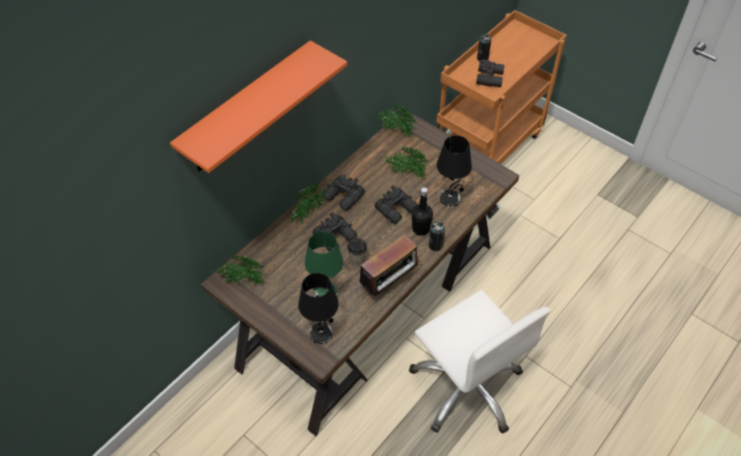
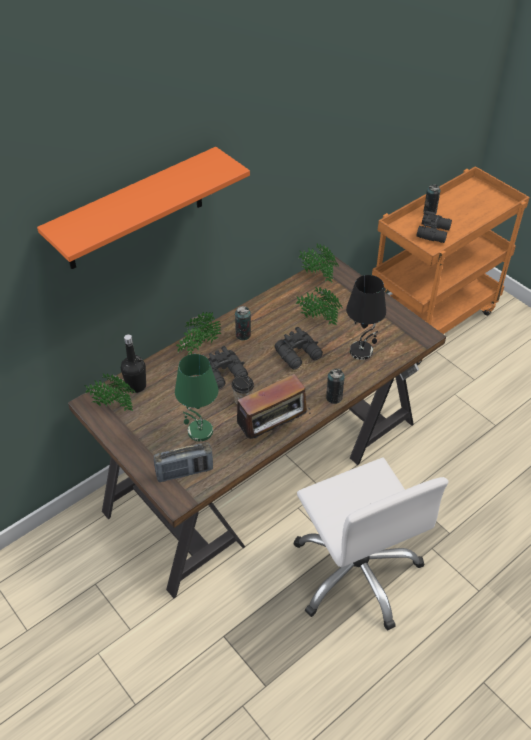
camera: 10 degrees right, 5 degrees down
(321, 333) = (184, 472): black table lamp -> radio
(343, 197) = (243, 335): black binoculars -> can
(420, 229) = (321, 378): black bottle -> black bottle (136, 386)

